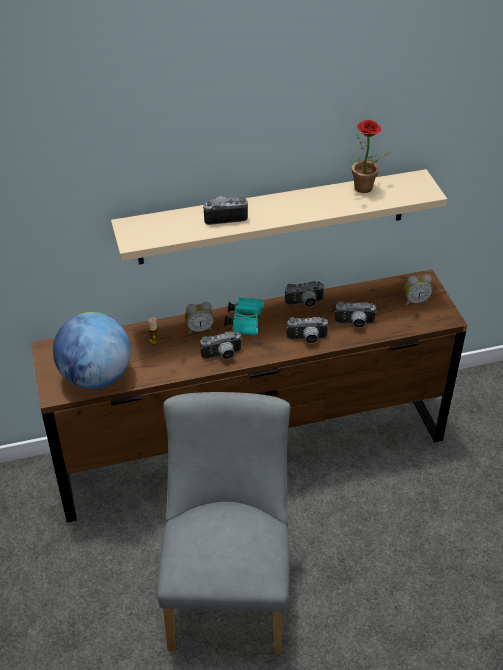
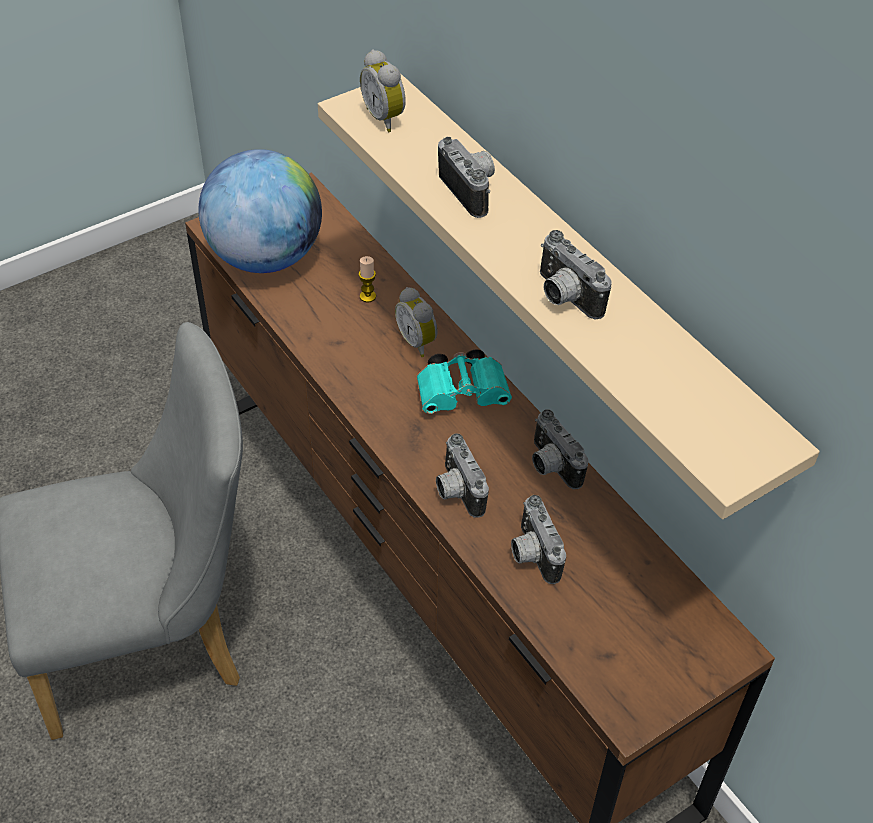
camera: 70 degrees right, 5 degrees up
(222, 356) = (366, 386): camera -> camera (563, 297)
(363, 190) = (668, 359): potted plant -> none
(415, 301) = (651, 644): alarm clock -> alarm clock (386, 118)

